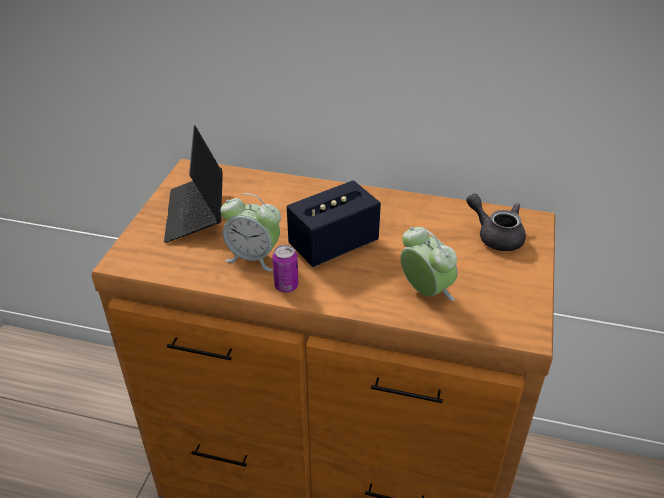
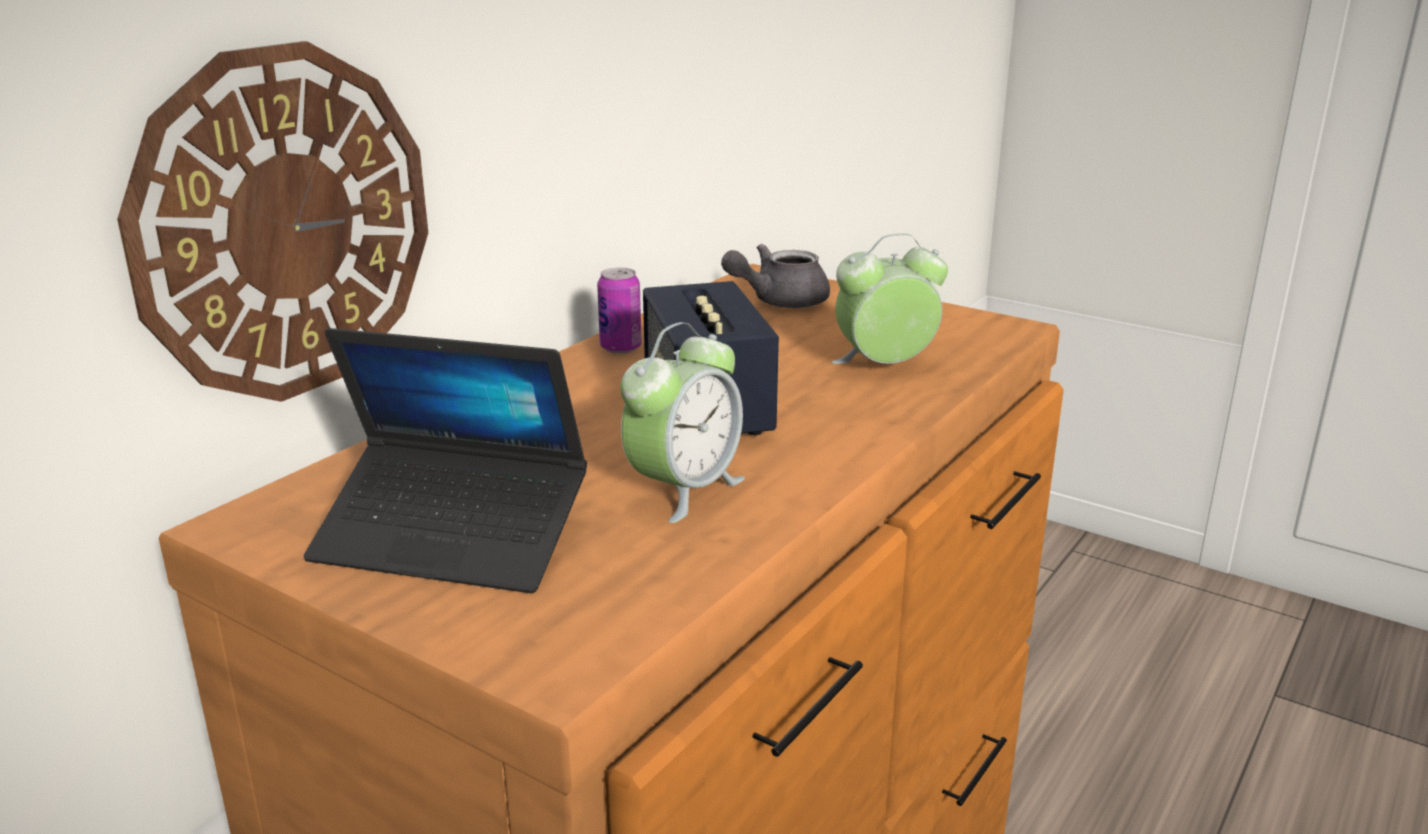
camera: 70 degrees left, 15 degrees down
(249, 82) = (286, 225): none -> wall clock
(286, 286) = (802, 471): can -> can (620, 348)

